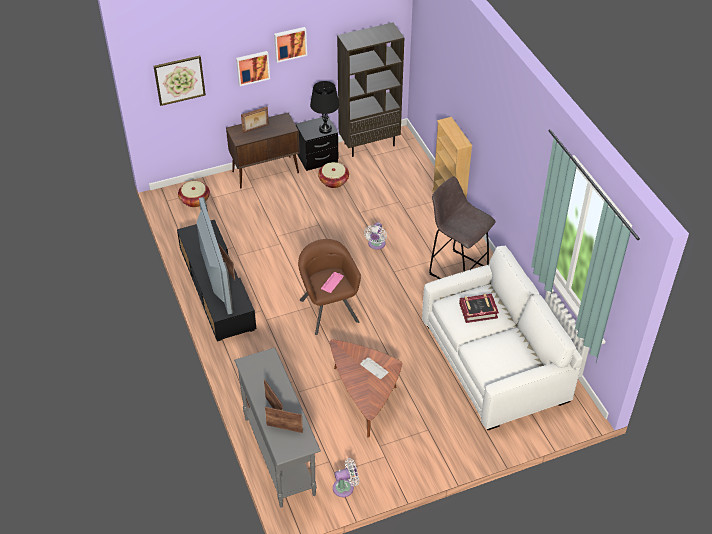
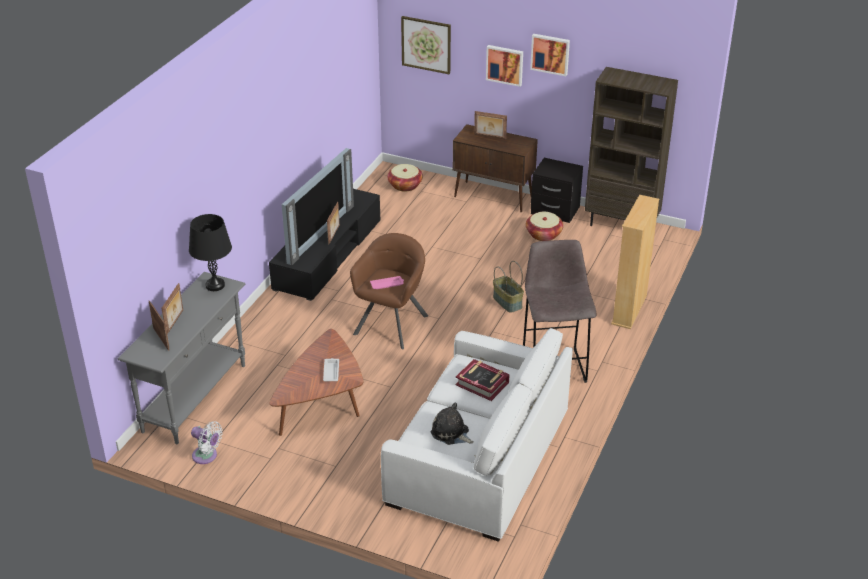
camera: 45 degrees right, 10 degrees down
(325, 129) = (564, 174): black table lamp -> black table lamp (215, 285)
(376, 244) = (508, 302): white fan -> basket
(505, 355) = (451, 433): none -> plush toy

